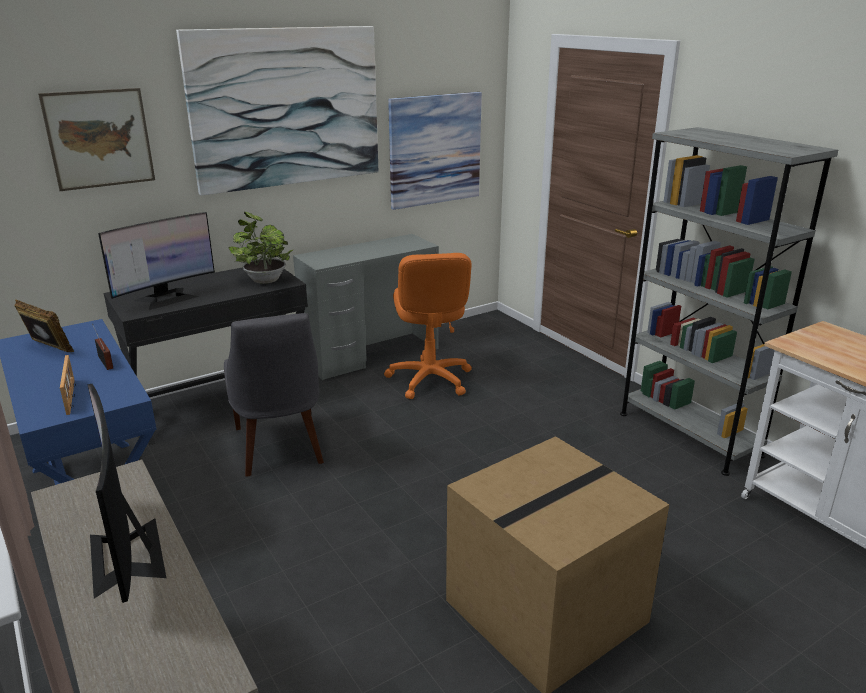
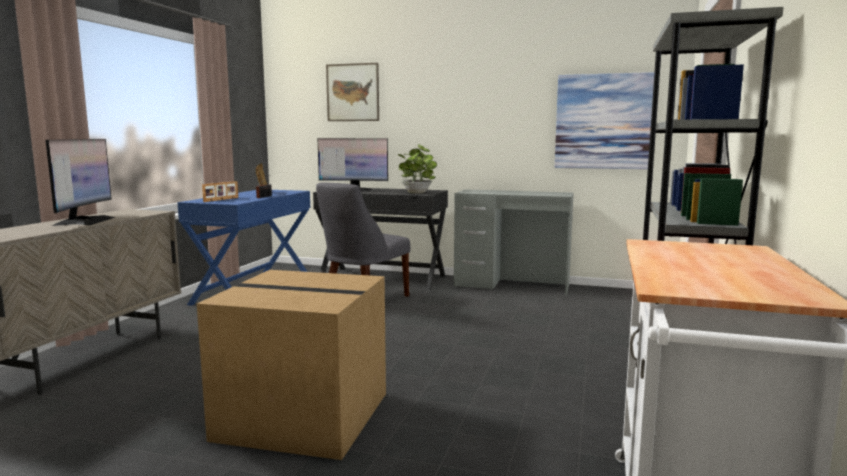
camera: 50 degrees right, 15 degrees down
(127, 555) = (84, 221): monitor -> monitor turned 150 degrees clockwise
(286, 108) = (471, 79): picture -> none
(429, 379) = (520, 305): orange office chair -> none

